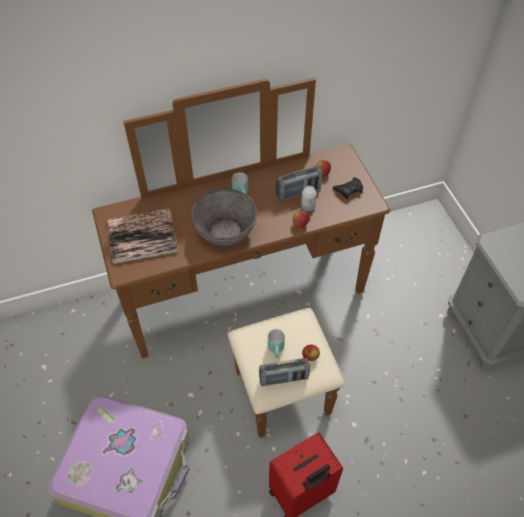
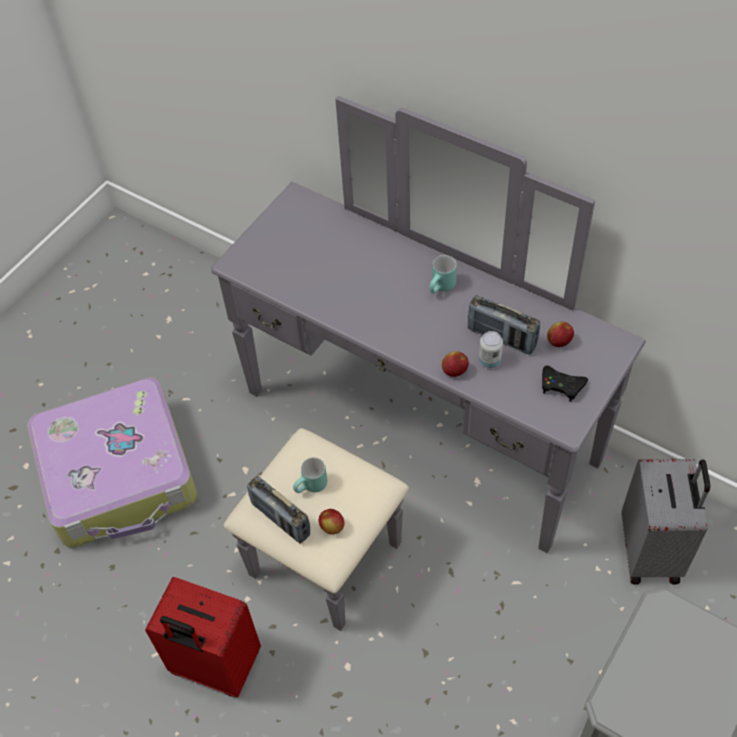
camera: 55 degrees right, 0 degrees up
(142, 236) = (295, 245): book -> none
(225, 231) = (373, 309): grey bowl -> none
(253, 313) = (401, 456): brown dresser -> grey dresser
(396, 252) = (652, 551): none -> grey suitcase

